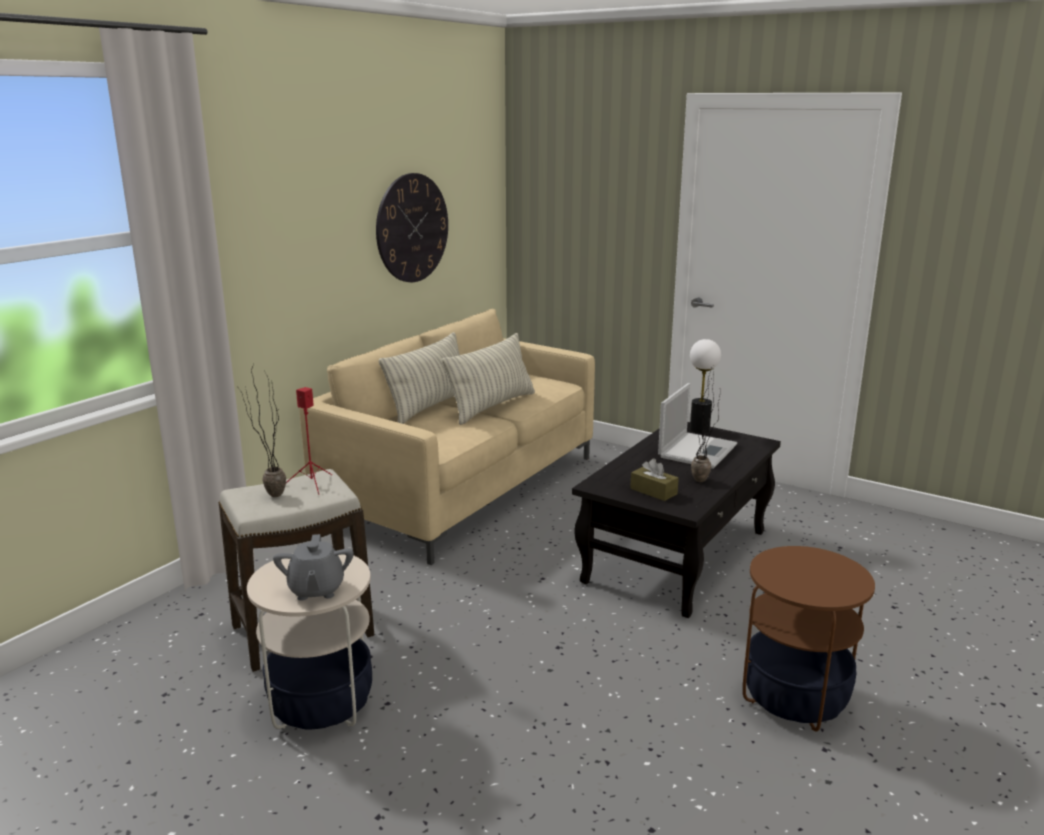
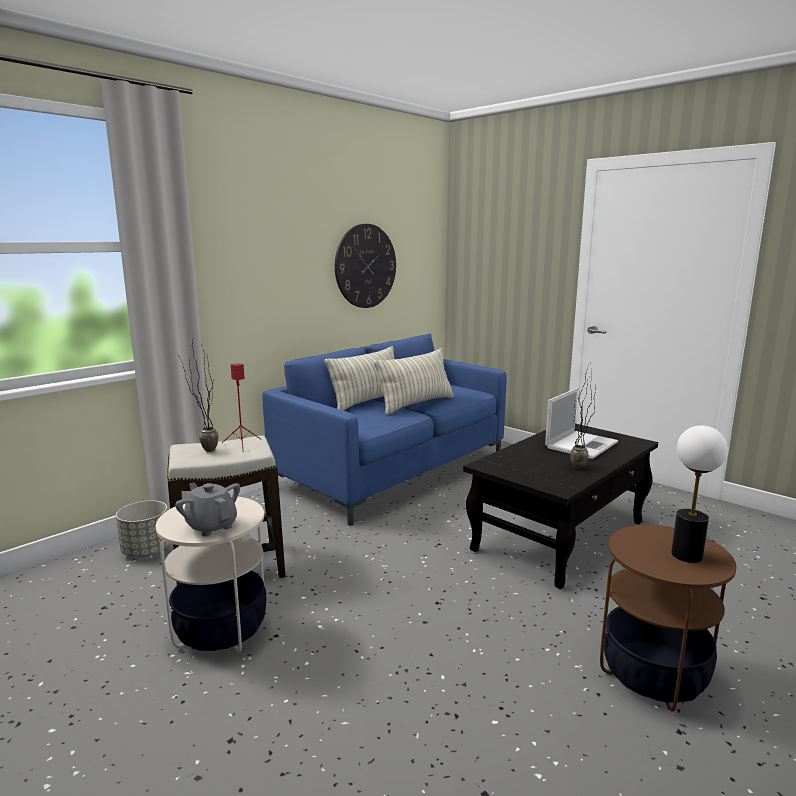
camera: 10 degrees right, 5 degrees down
(186, 620) = (146, 551): none -> grey planter
(316, 590) = (211, 526): grey teapot -> grey teapot turned 135 degrees clockwise
(462, 490) = (392, 472): beige sofa -> blue sofa
(653, 491) = (534, 473): brown tissue box -> none
(700, 430) = (587, 430): table lamp -> table lamp (687, 555)

